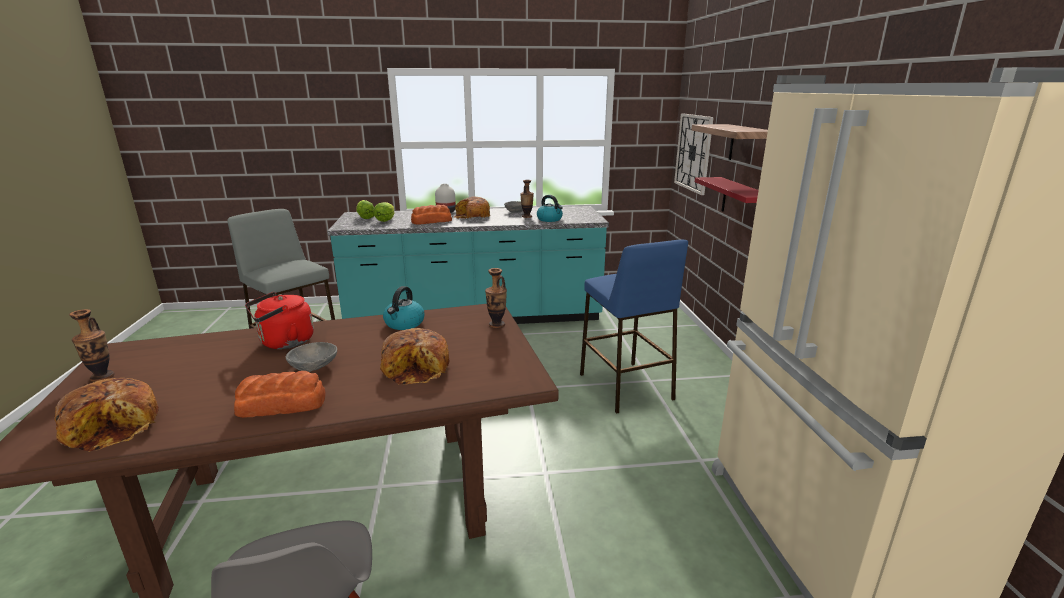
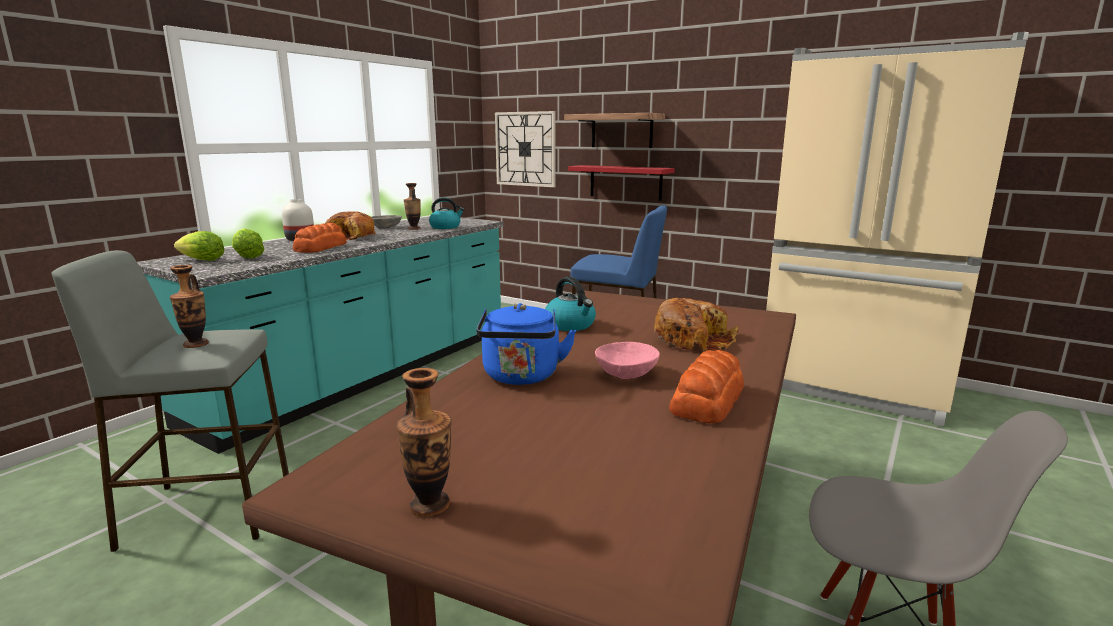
camera: 50 degrees left, 5 degrees down
(115, 426) = (650, 502): bread -> none
(284, 343) = (521, 377): red kettle -> blue kettle
(315, 367) = (627, 374): grey bowl -> pink bowl
(497, 325) = (637, 301): vase -> vase (196, 344)

